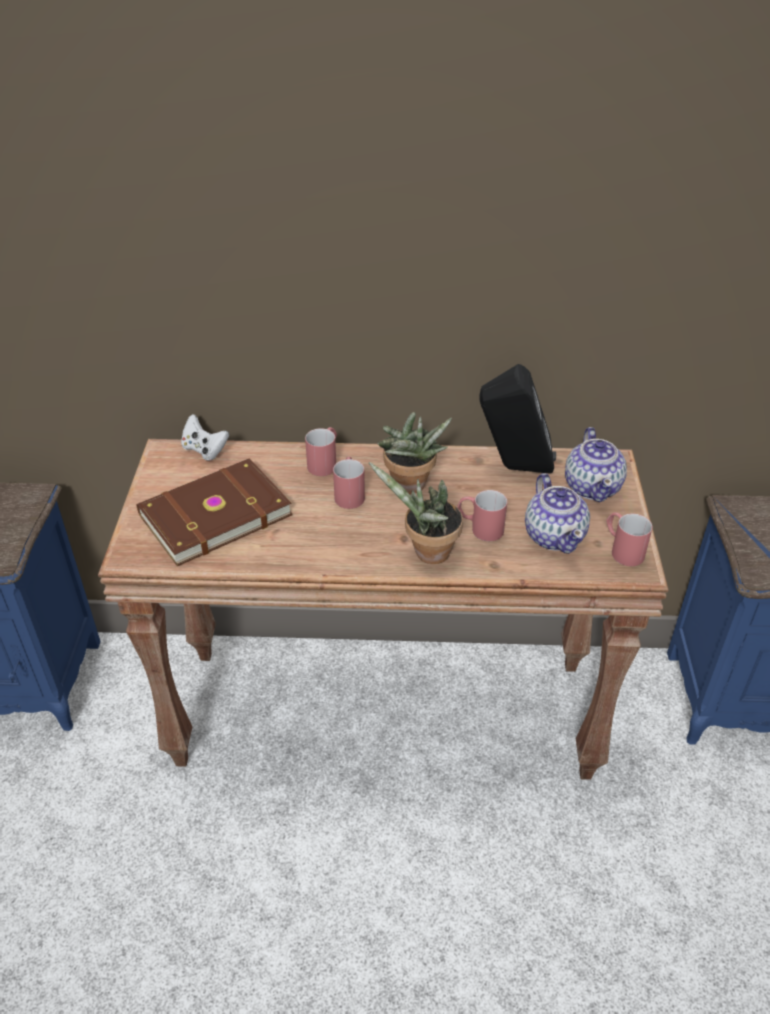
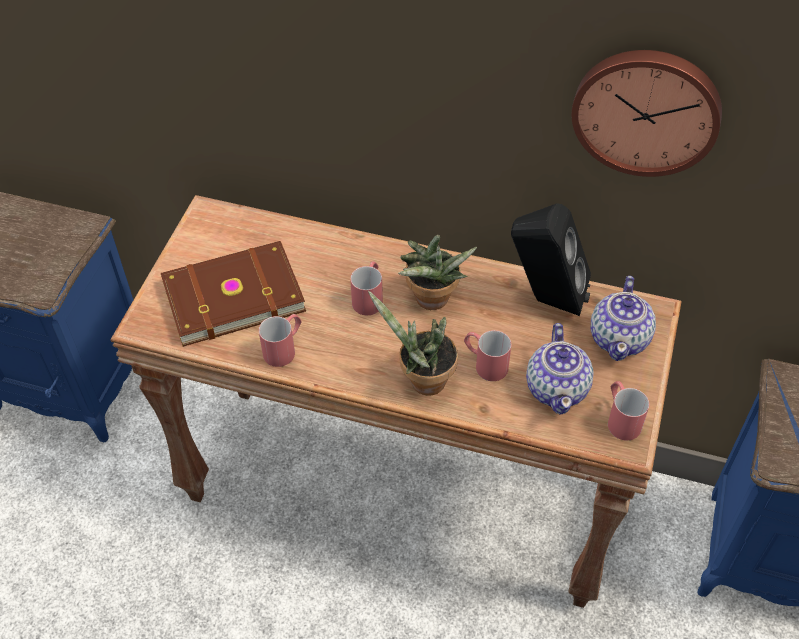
camera: 15 degrees right, 10 degrees up
(204, 450) = (244, 219): white game controller -> none
(325, 462) = (357, 255): red mug -> red mug (284, 348)
(590, 257) = (646, 110): none -> wall clock

